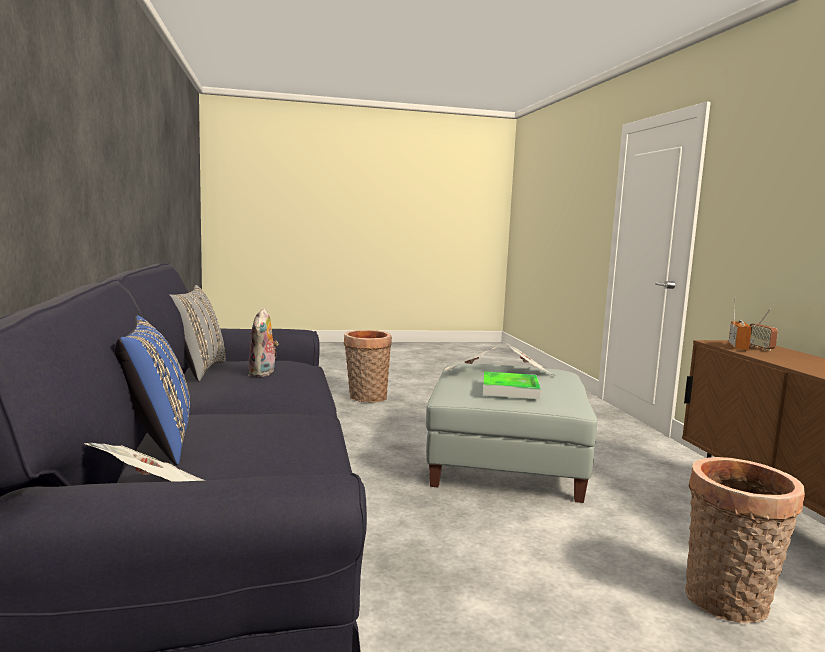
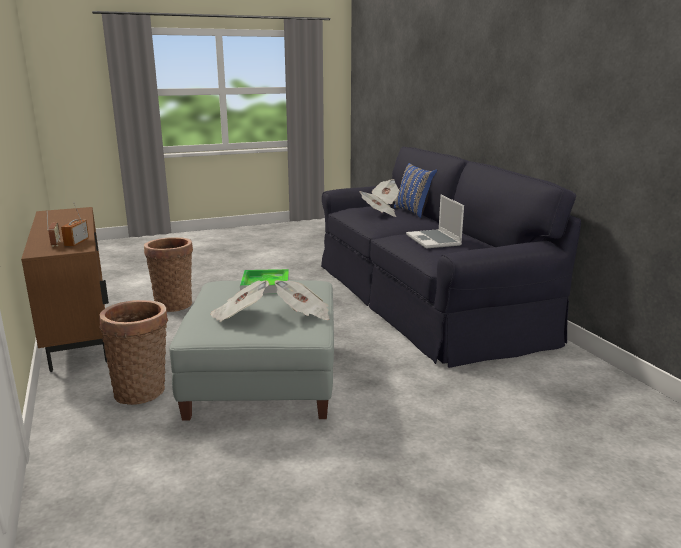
camera: 170 degrees right, 10 degrees up
(196, 370) = (483, 243): grey pillow -> none
(263, 373) = (434, 240): plush toy -> laptop
(263, 437) = (378, 214): none -> newspaper
(366, 398) = (481, 489): basket -> basket (142, 390)

